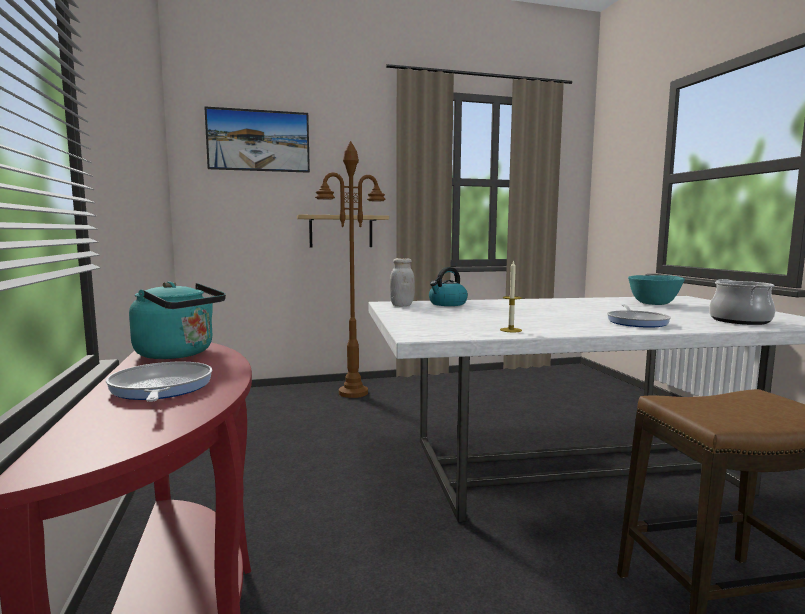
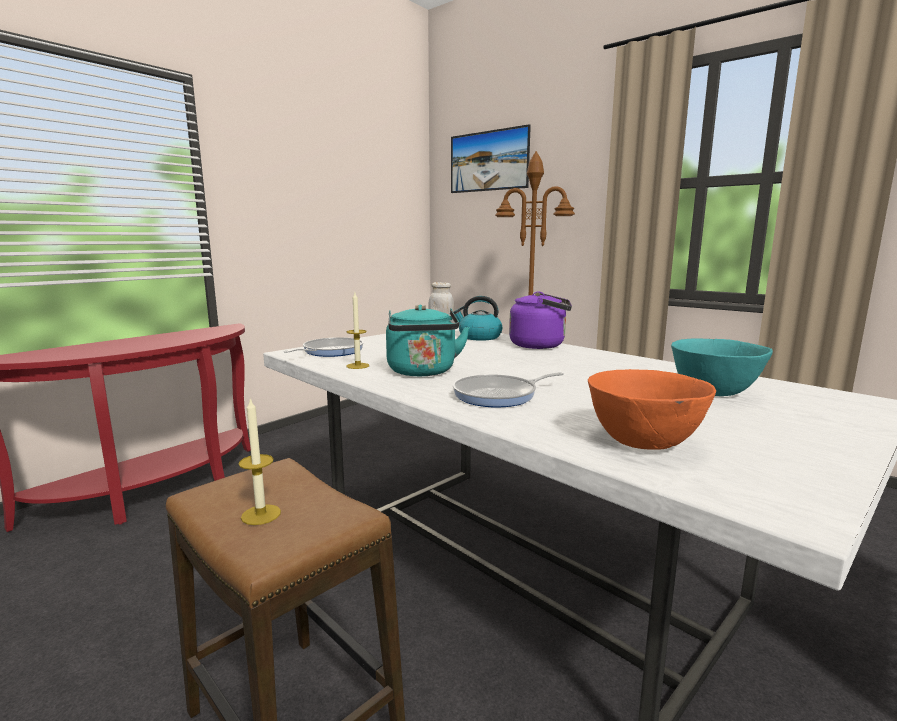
camera: 55 degrees right, 5 degrees up
(160, 389) = (113, 345): frying pan -> frying pan (330, 351)
(179, 354) = (198, 333): turquoise kettle -> turquoise kettle (422, 372)
(341, 231) = (554, 249): shelf -> none
(501, 301) = (540, 345): none -> purple kettle
(740, 321) = (644, 442): cooking pot -> orange bowl
(753, 413) = (261, 514): none -> candle

